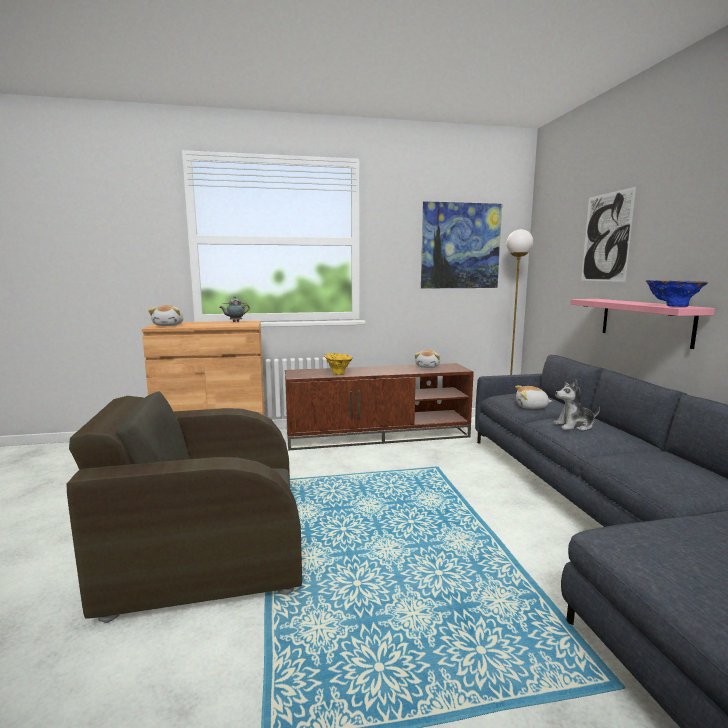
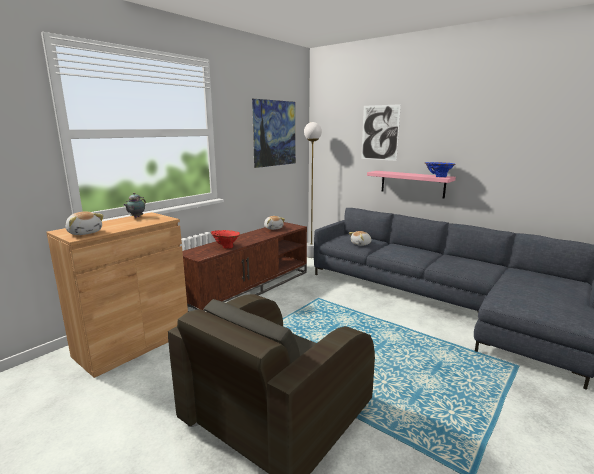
camera: 40 degrees left, 5 degrees up
(338, 373) = (226, 246): yellow vase -> red vase
(574, 426) = (399, 251): plush toy -> none

